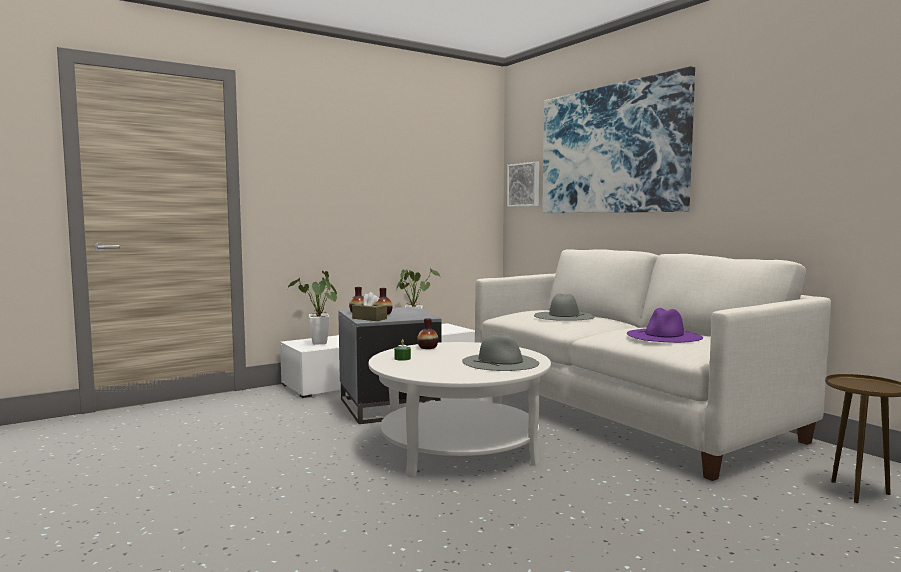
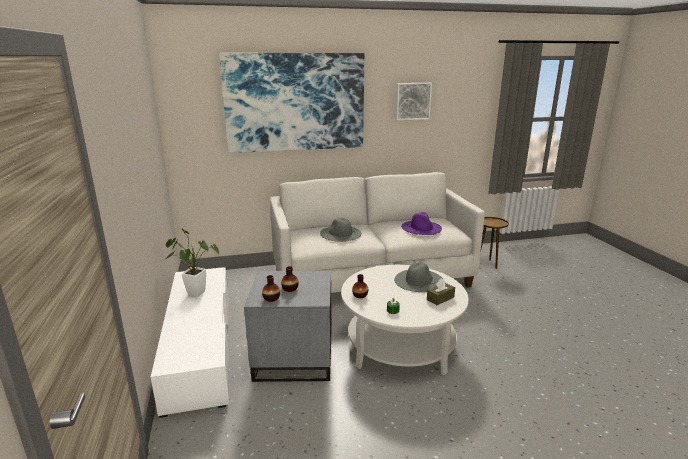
camera: 70 degrees left, 15 degrees up
(319, 344) = (196, 351): potted plant -> none
(369, 318) = (311, 297): brown tissue box -> brown tissue box (440, 298)
(524, 185) = (195, 127): picture -> picture (412, 101)

